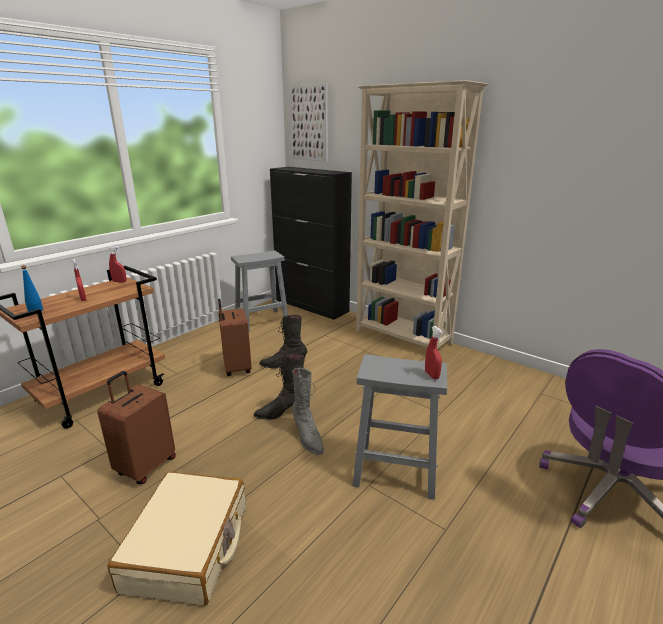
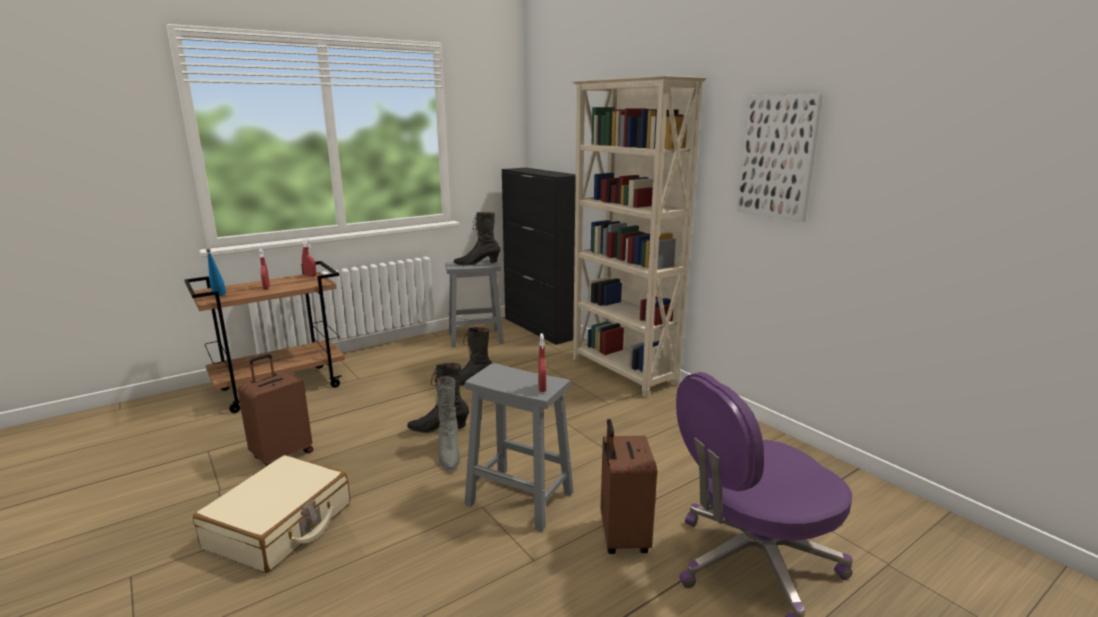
camera: 15 degrees right, 5 degrees down
(236, 368) = (419, 381): brown suitcase -> brown suitcase (622, 537)
(262, 256) = (477, 264): none -> black boot
(310, 123) = (546, 120): picture -> picture (777, 157)

